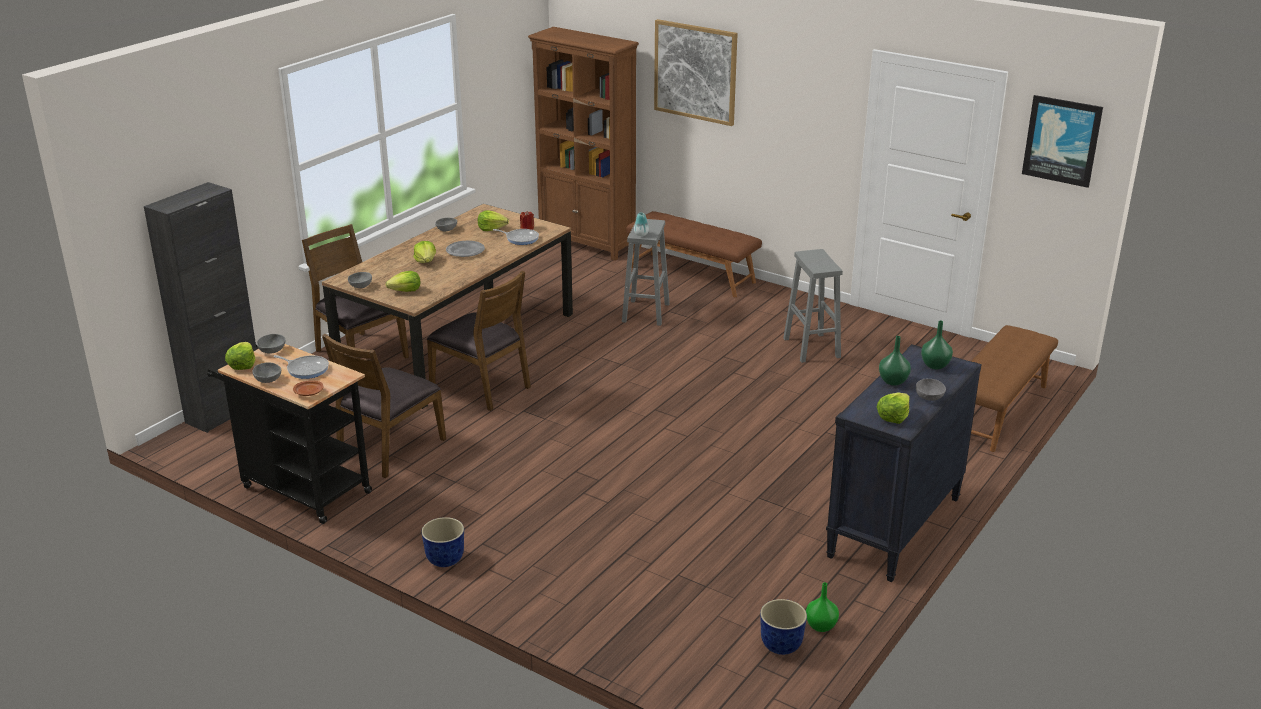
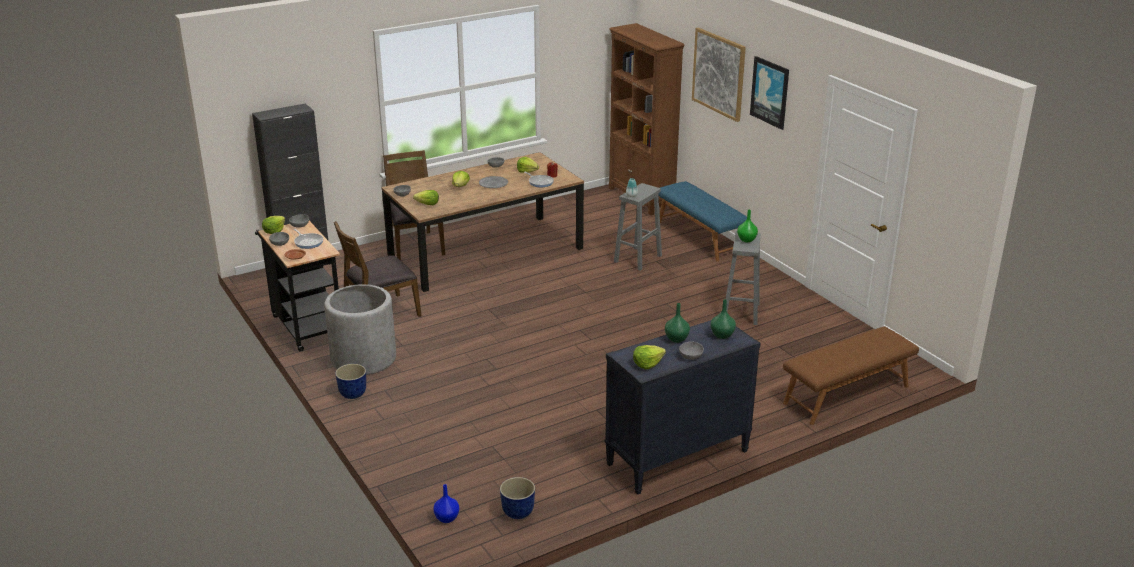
camera: 25 degrees right, 0 degrees up
(419, 511) = (363, 358): none -> grey planter
(482, 386) = (475, 286): brown chair -> none
(692, 274) = (700, 237): brown bench -> blue bench
(705, 680) = (446, 518): none -> blue vase
(821, 626) = (557, 509): green vase -> green vase (746, 240)
(1062, 140) = (950, 176): picture -> picture (770, 92)

